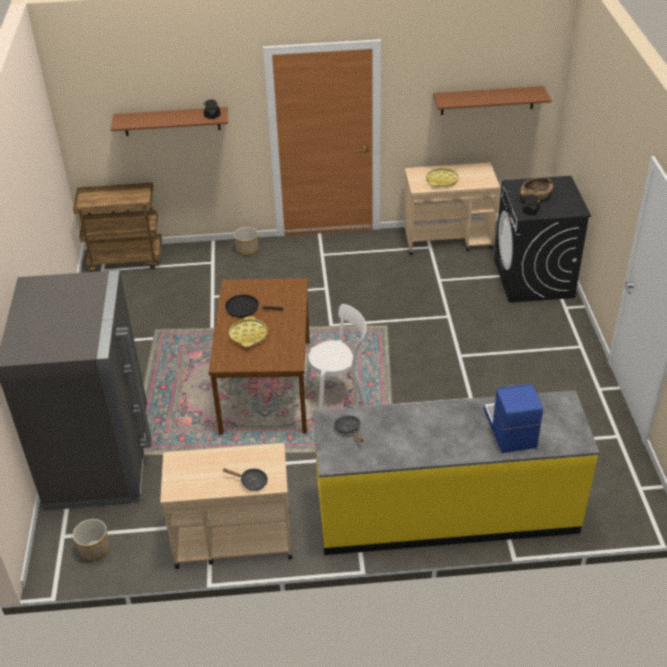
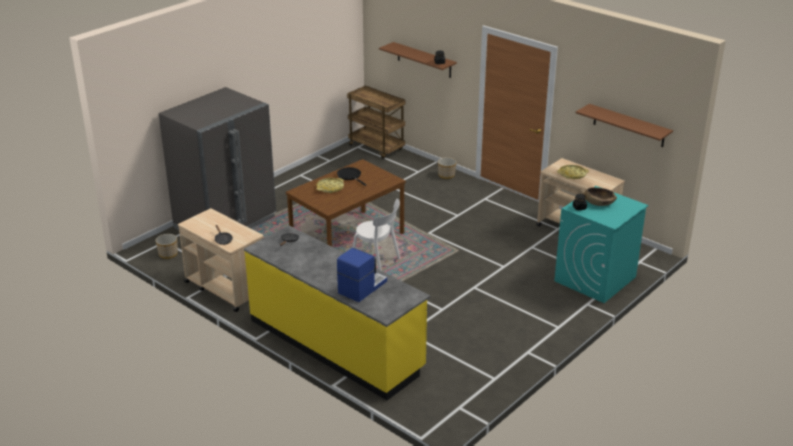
camera: 45 degrees right, 10 degrees down
(533, 279) = (595, 279): black washing machine -> turquoise washing machine

